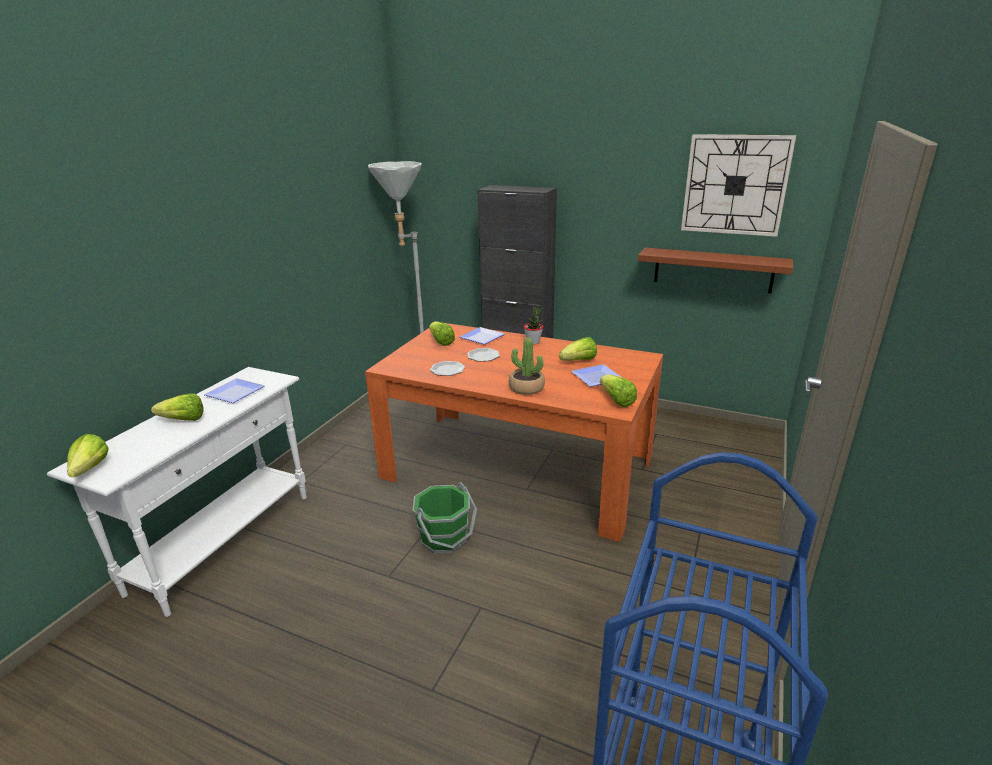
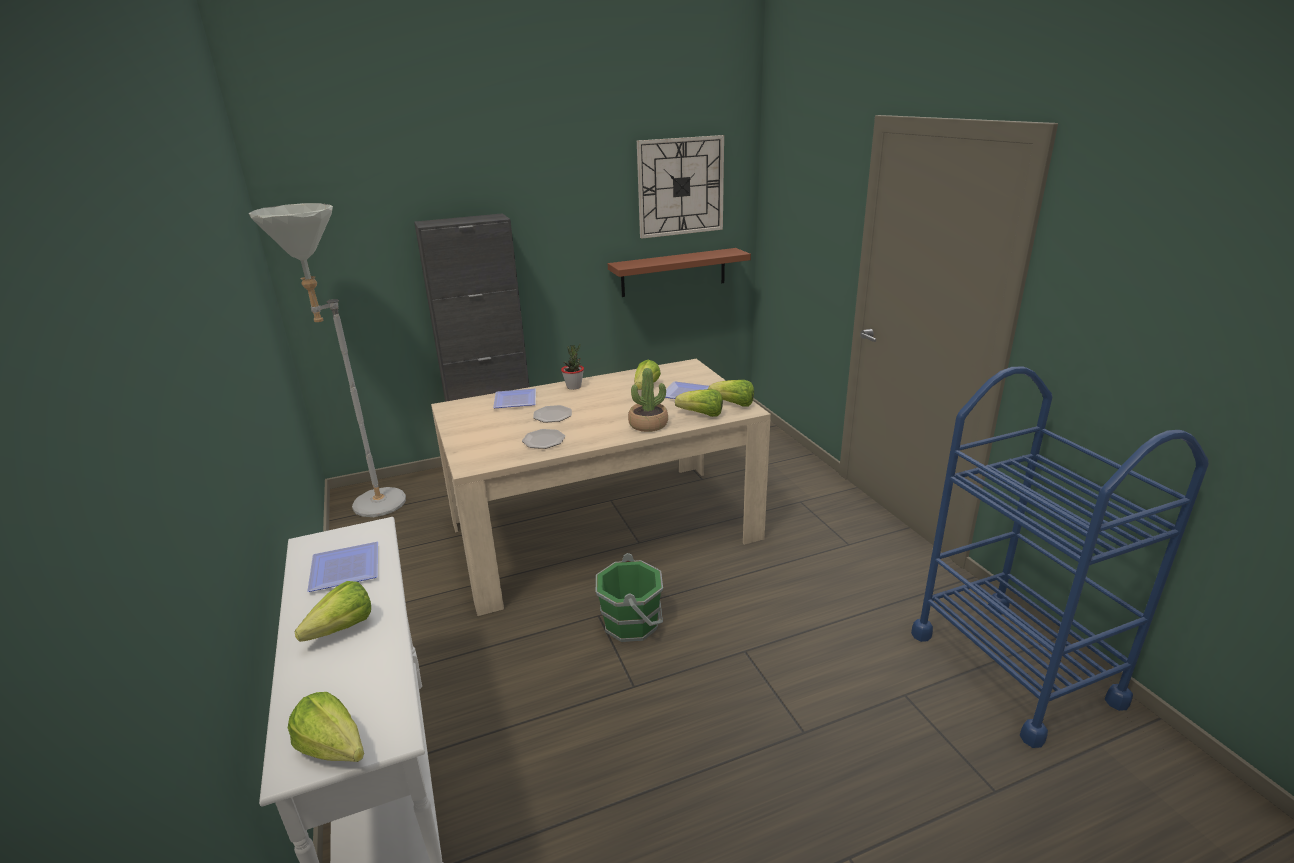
camera: 45 degrees left, 0 degrees up
(441, 342) = (479, 420): lettuce -> lettuce (701, 414)
(518, 468) = (604, 530): orange dining table -> beige dining table

